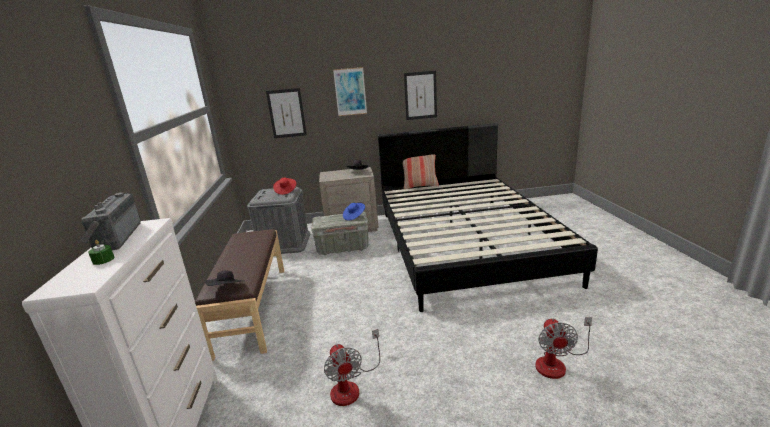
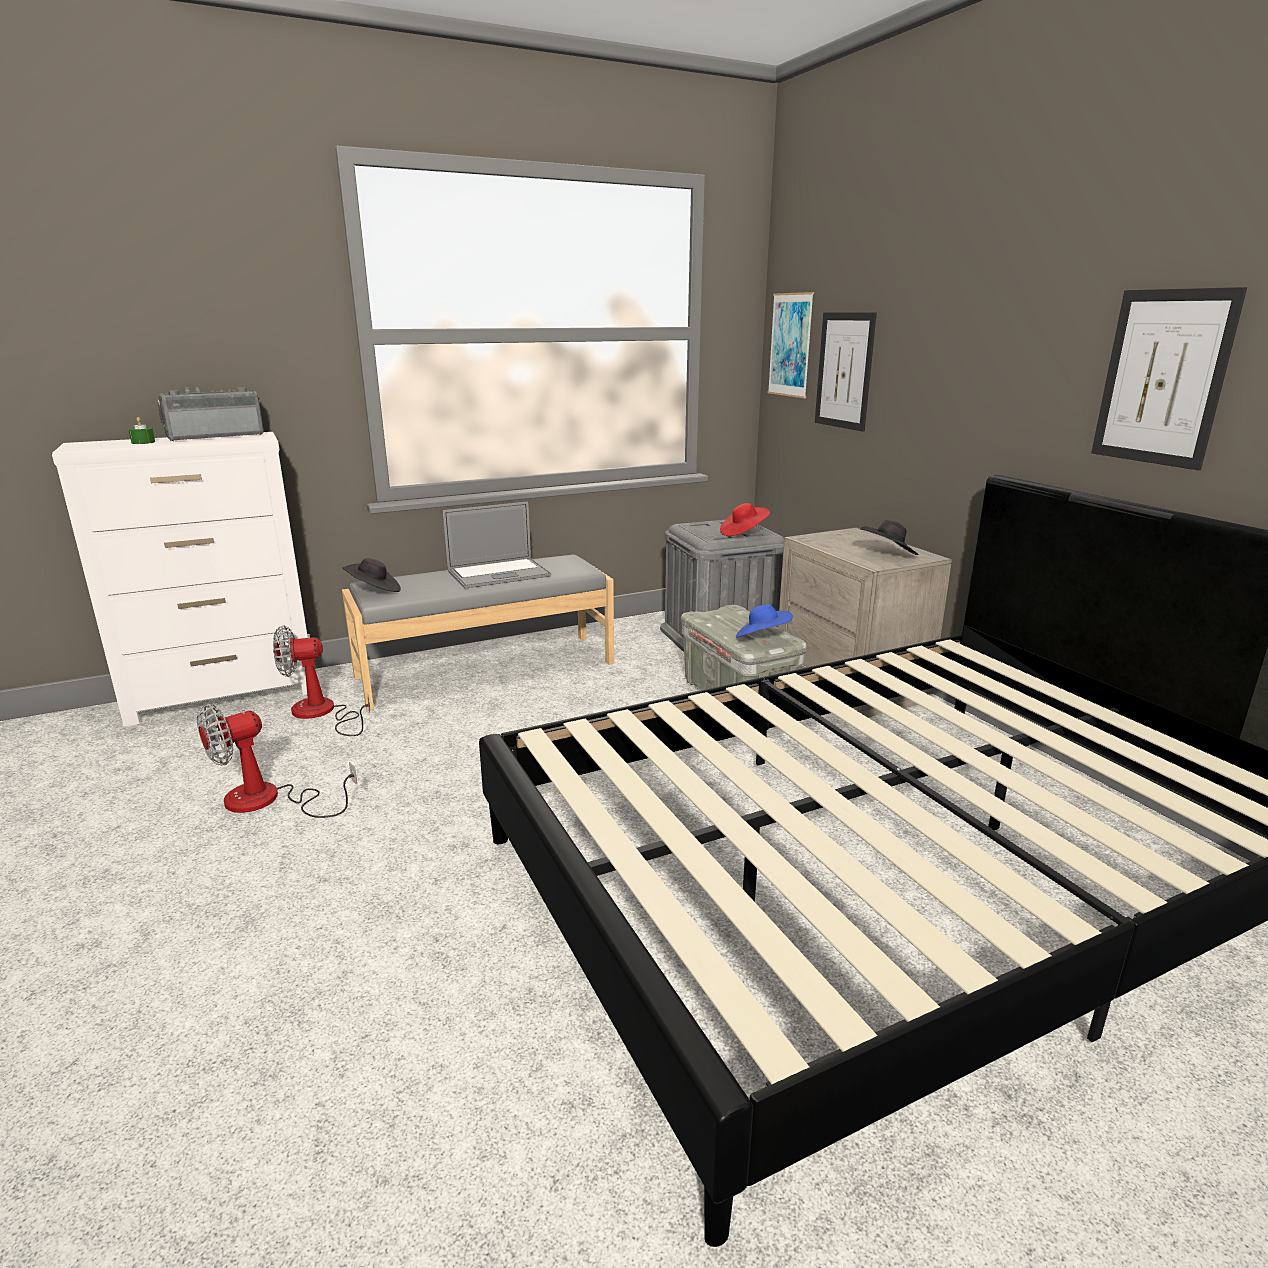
camera: 70 degrees right, 0 degrees up
(243, 252) = (499, 574): none -> laptop
(251, 308) = (486, 669): brown bench -> grey bench
(350, 92) = (970, 336): picture -> picture (790, 345)
(420, 186) = (1050, 678): pillow -> none
(557, 363) = (267, 1108): fan -> fan (322, 714)

